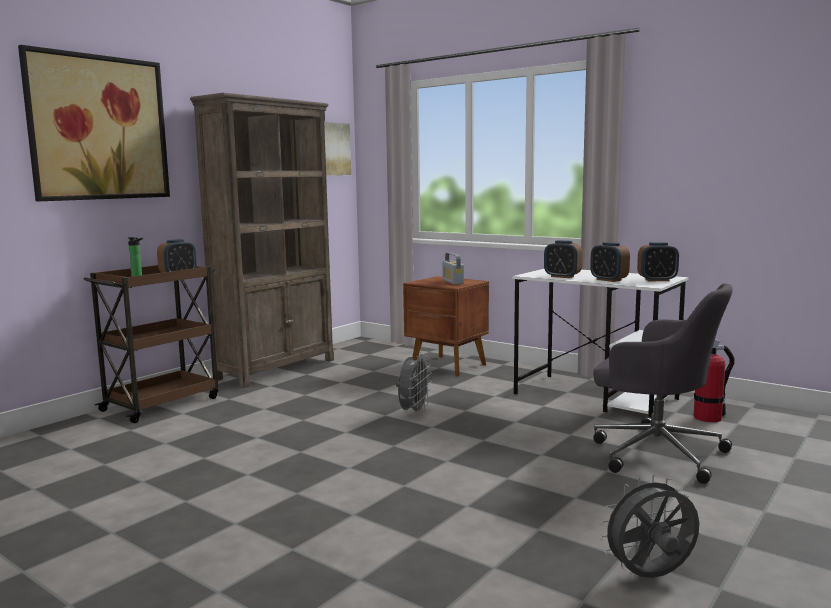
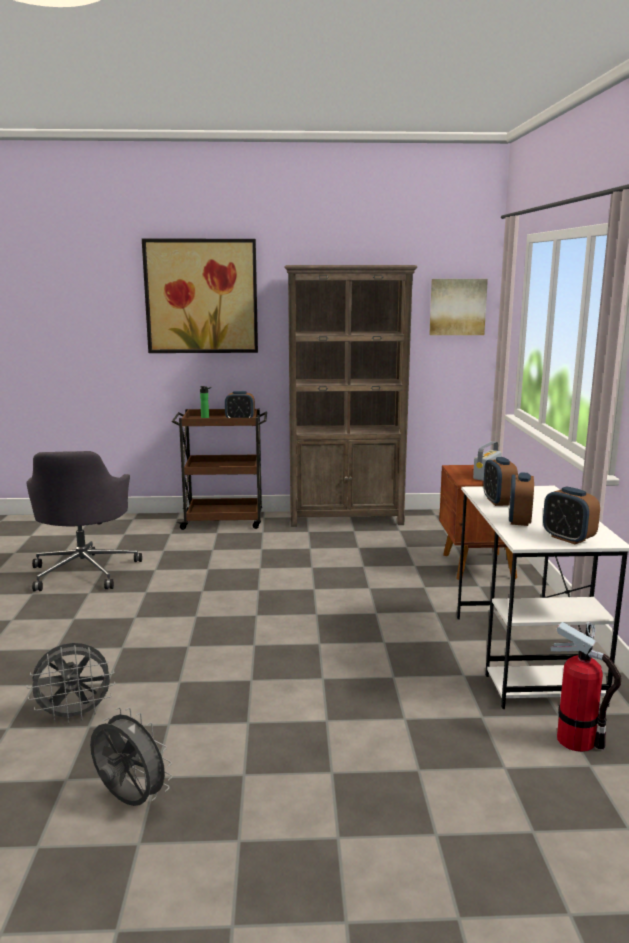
camera: 50 degrees right, 5 degrees up
(413, 412) = (336, 596): grey fan -> grey fan (75, 715)
(655, 452) = (411, 734): grey office chair -> grey office chair (85, 571)

